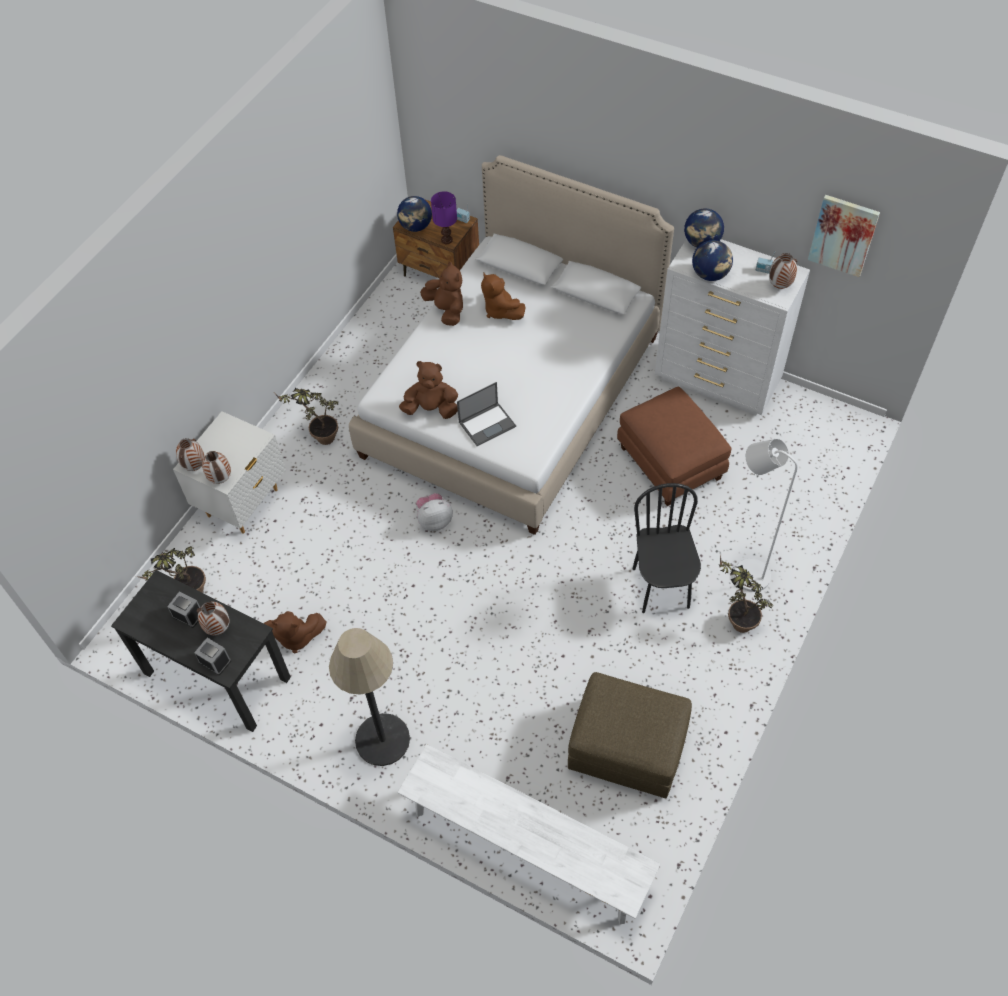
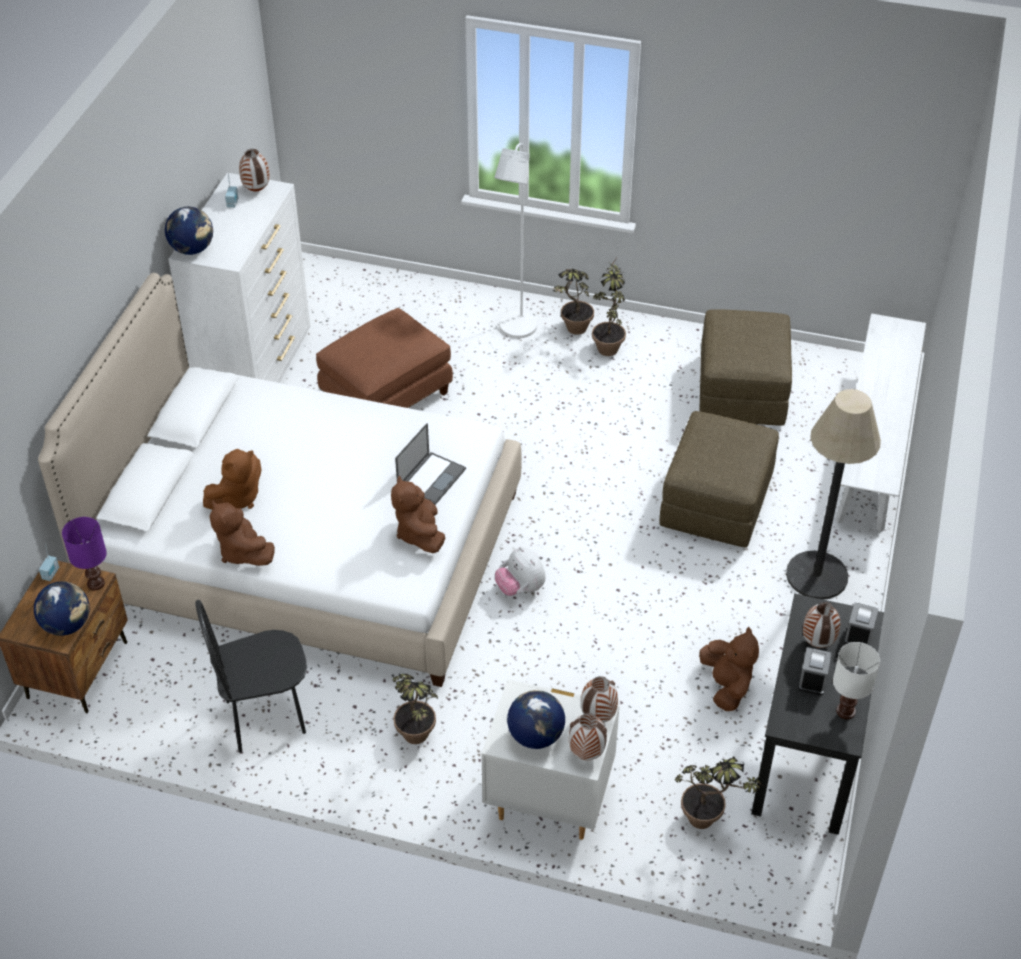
camera: 105 degrees left, 10 degrees down
(152, 628) = (846, 710): none -> white table lamp
(446, 310) = (243, 552): brown plush toy -> brown plush toy turned 75 degrees counterclockwise
(487, 424) = (431, 477): laptop -> laptop turned 75 degrees clockwise
(487, 683) = (716, 502): none -> brown ottoman
(661, 588) = (553, 387): black chair -> black chair (265, 717)
(710, 274) = (245, 239): globe -> globe (535, 736)
(714, 646) = (608, 344): none -> potted plant
(843, 235) = (226, 107): picture -> none

